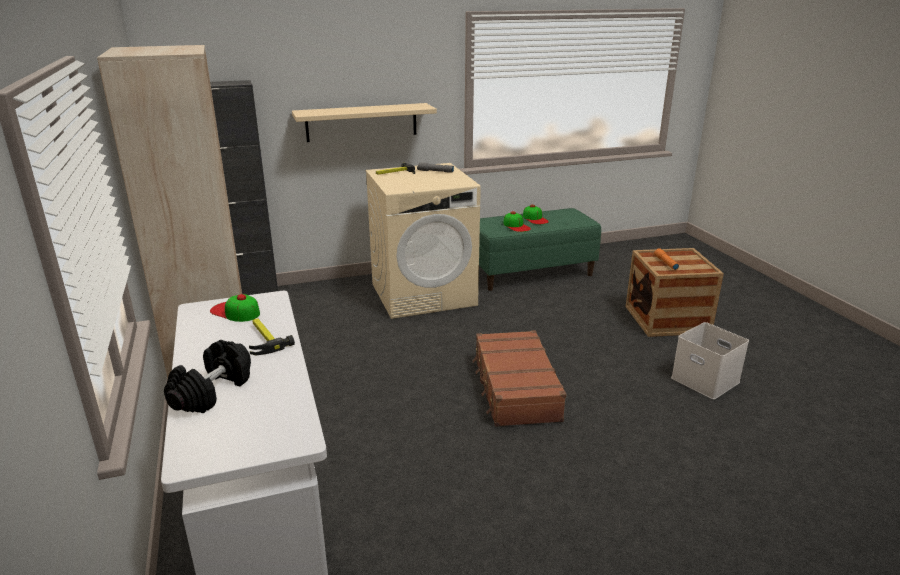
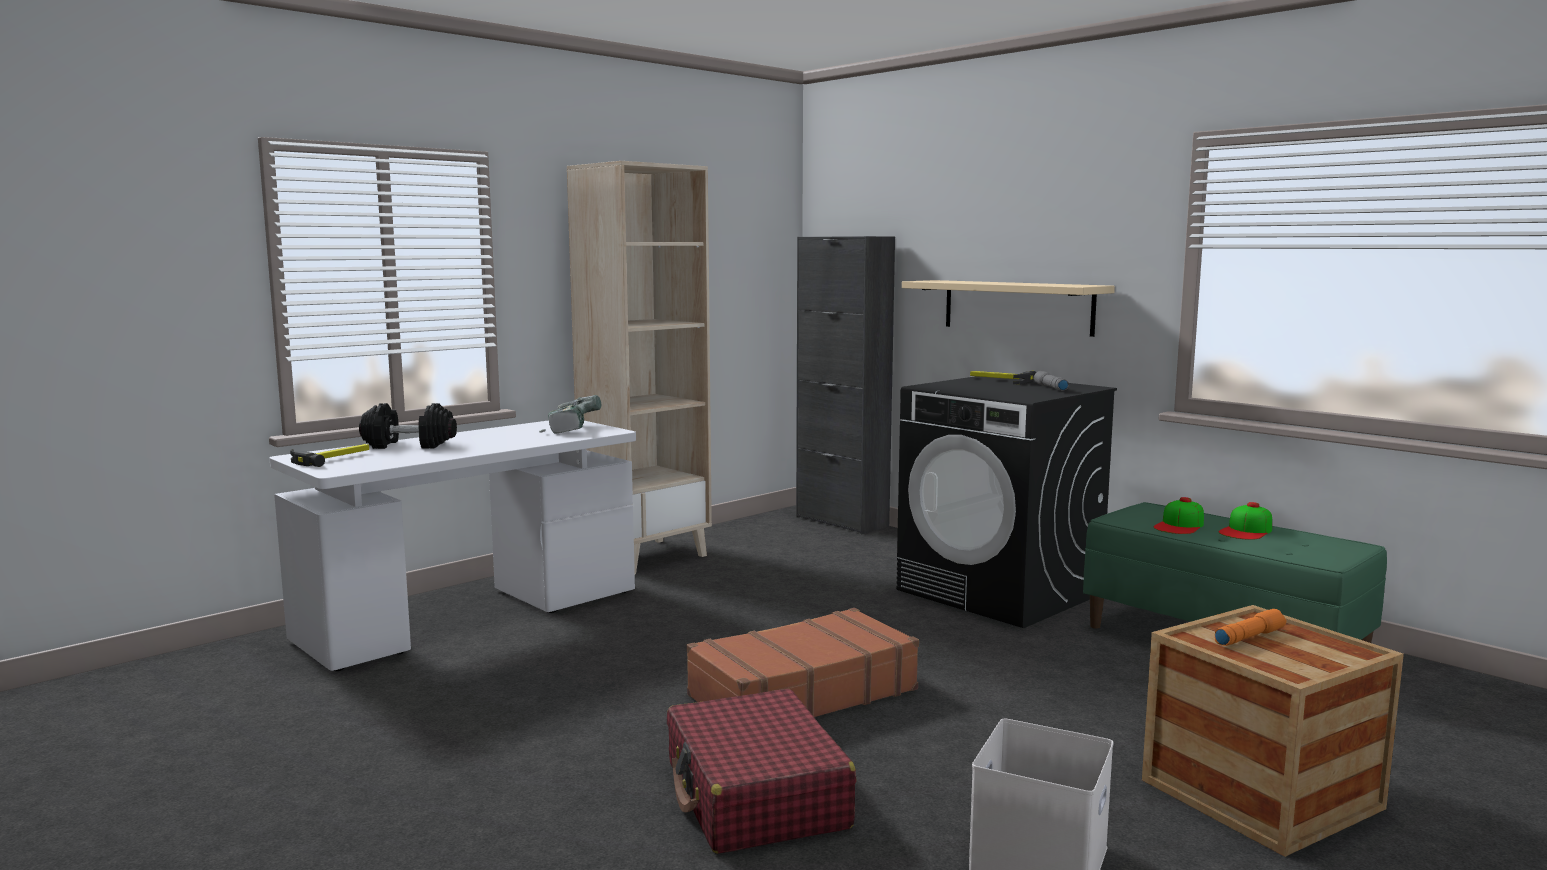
camera: 65 degrees right, 15 degrees down
(235, 311) = (569, 428): cap -> power drill
(263, 338) = (518, 441): hammer -> hammer (332, 458)
(424, 294) = (1000, 592): beige washing machine -> black washing machine
(629, 434) = (756, 796): none -> red suitcase

